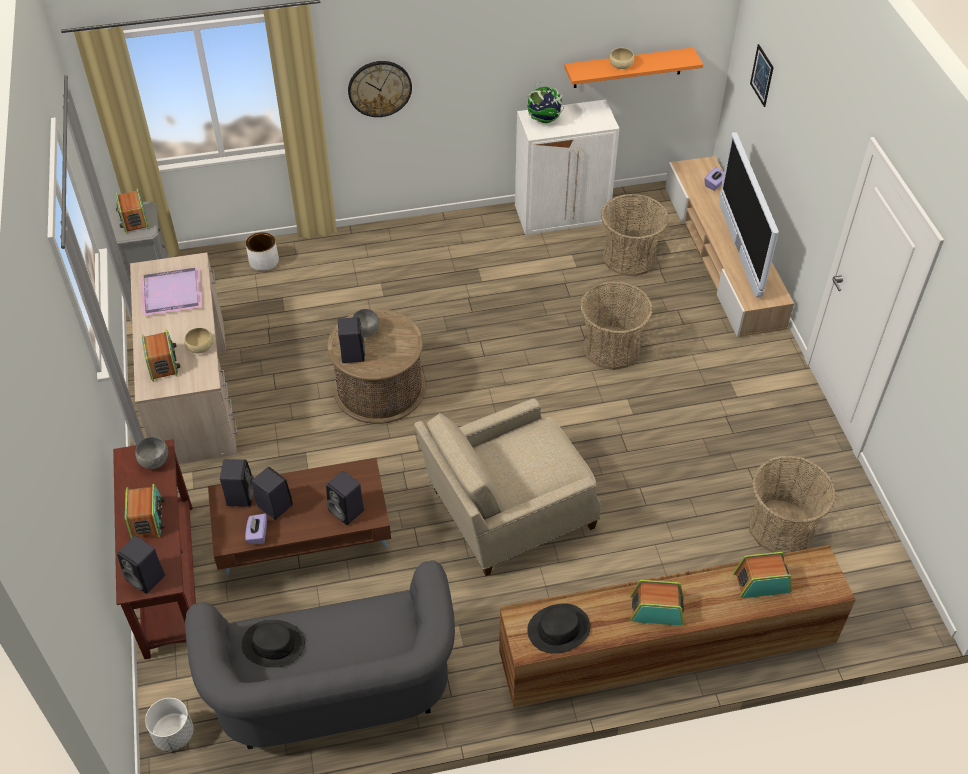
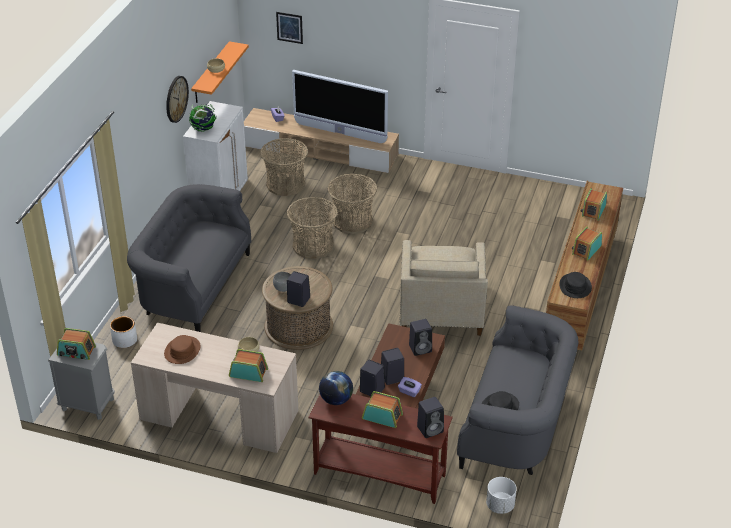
camera: 60 degrees left, 10 degrees down
(155, 461) = (336, 400): grey bowl -> globe
(170, 293) = (182, 350): purple tray -> brown hat
(379, 88) = (131, 163): wall clock -> wall clock (176, 99)
(386, 269) = (192, 286): none -> grey sofa
(781, 527) = (529, 217): basket -> basket (313, 245)

